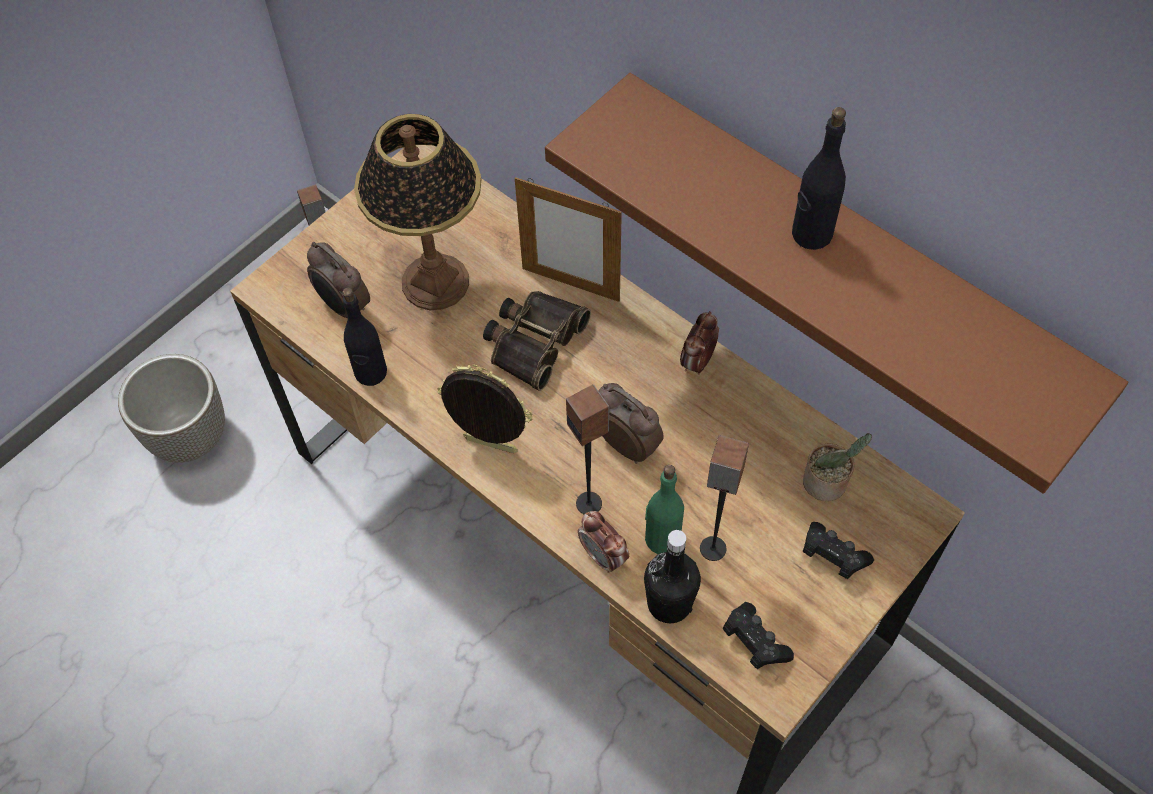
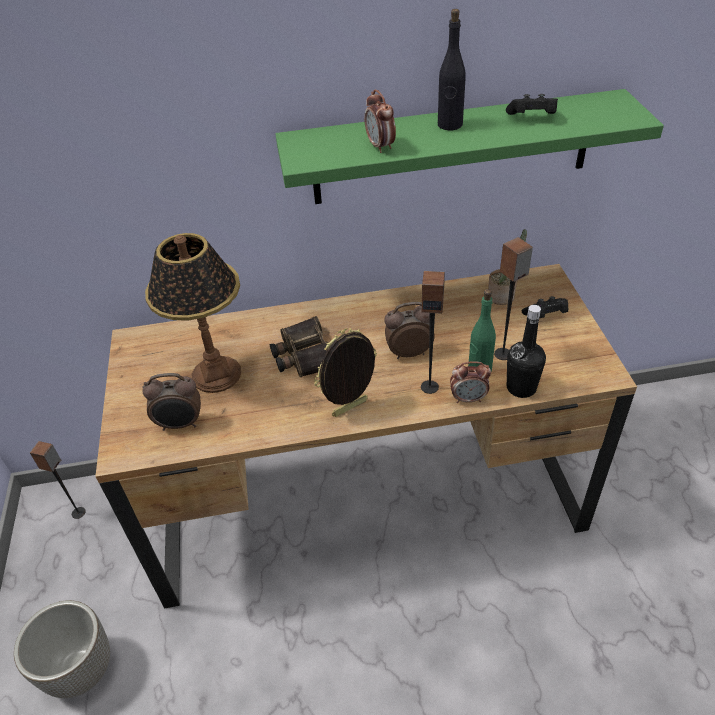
camera: 50 degrees left, 15 degrees down
(370, 373) = (241, 436): black bottle -> none
(570, 284) = (286, 322): picture frame -> none
(697, 362) = (387, 302): alarm clock -> alarm clock (380, 146)
(754, 642) = (572, 368): black game controller -> black game controller (531, 118)
(848, 256) = (452, 148): brown shelf -> green shelf

